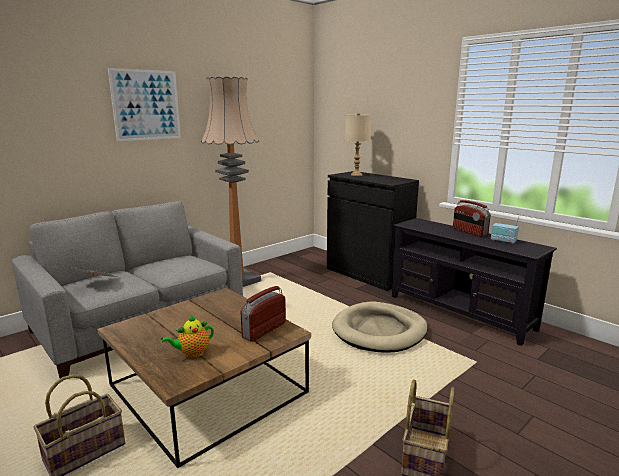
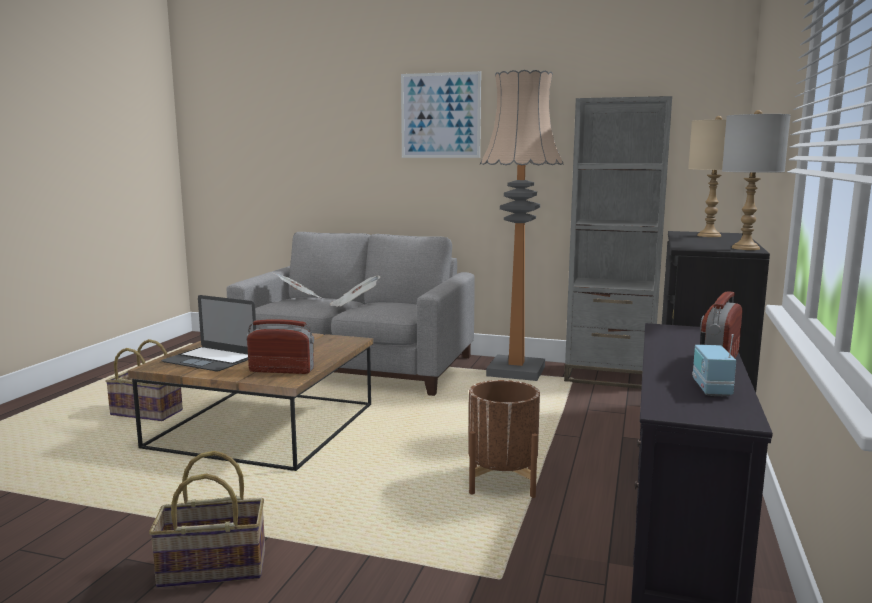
camera: 60 degrees right, 5 degrees down
(152, 272) = (354, 305): none -> newspaper
(192, 353) = (210, 359): teapot -> laptop
(280, 265) = (609, 376): none -> grey bookcase
(379, 331) = (502, 481): beige dog bed -> brown planter
(402, 179) = (745, 248): none -> grey table lamp

